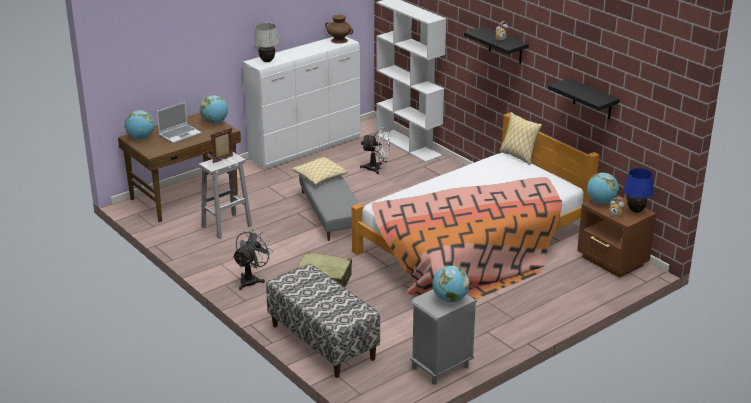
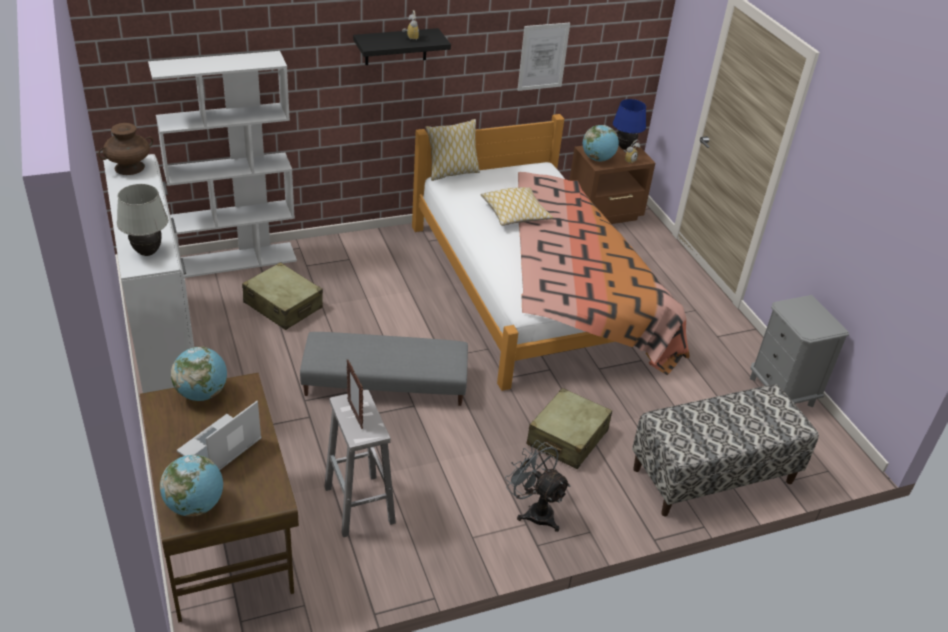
camera: 75 degrees left, 10 degrees up
(180, 134) = (220, 447): laptop -> laptop turned 120 degrees counterclockwise
(320, 176) = (335, 352): pillow -> pillow (515, 214)
(377, 168) = (283, 305): white fan -> beige suitcase
(450, 299) = (810, 312): globe -> none
(592, 99) = (543, 56): black shelf -> picture

